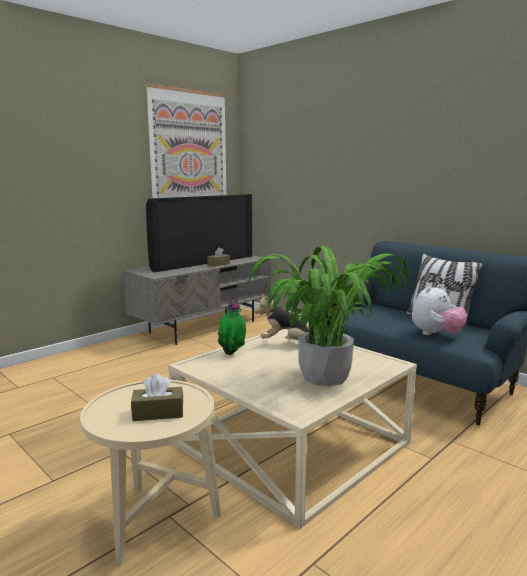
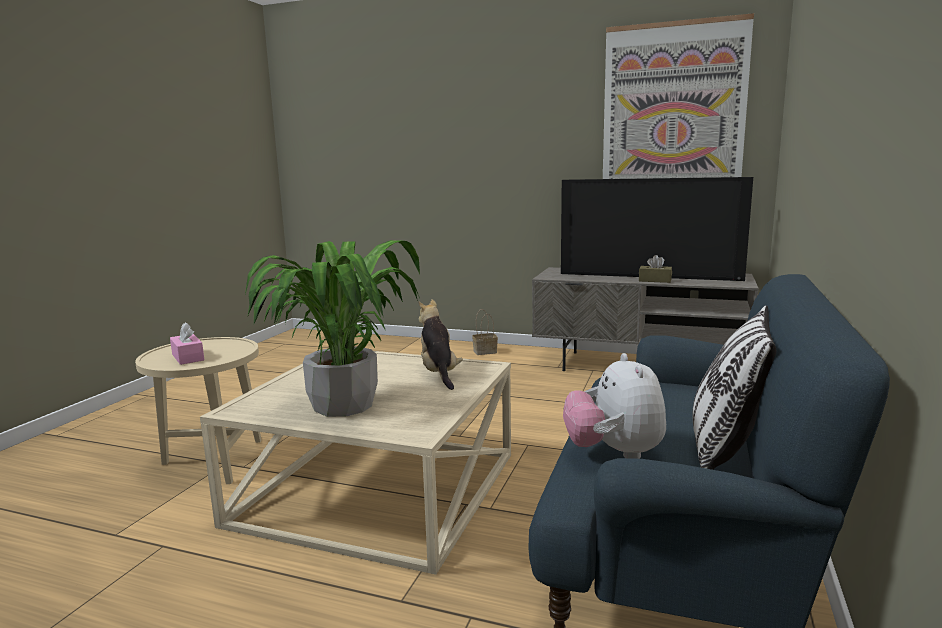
camera: 65 degrees right, 0 degrees up
(91, 355) = (485, 351): none -> basket
(158, 413) = (188, 357): brown tissue box -> pink tissue box
(232, 354) = (382, 360): potted plant -> none
(436, 334) = (614, 453): plush toy -> plush toy turned 60 degrees clockwise

